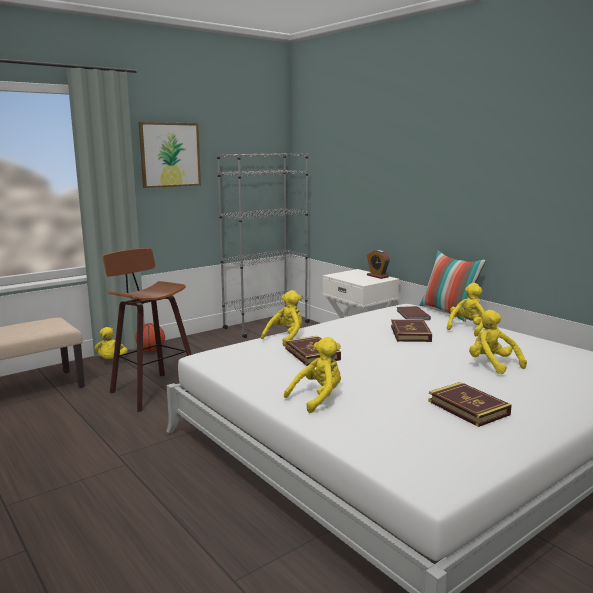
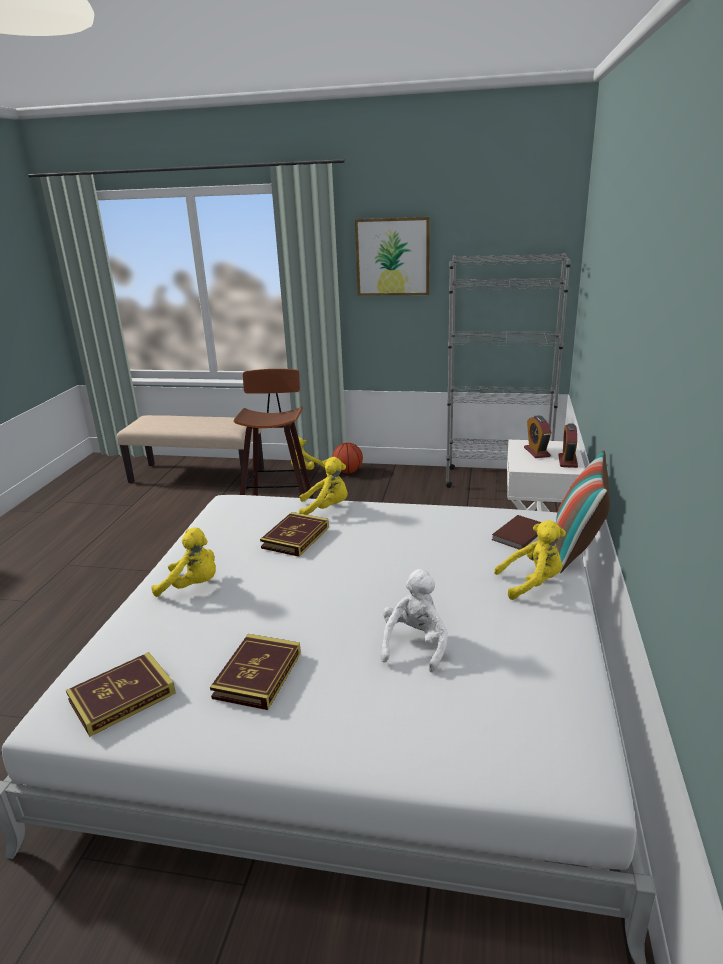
camera: 50 degrees right, 10 degrees up
(353, 276) = (537, 452): none -> alarm clock
(410, 333) = (442, 558): book -> book (122, 697)
(492, 364) = (415, 645): yellow plush toy -> white plush toy

